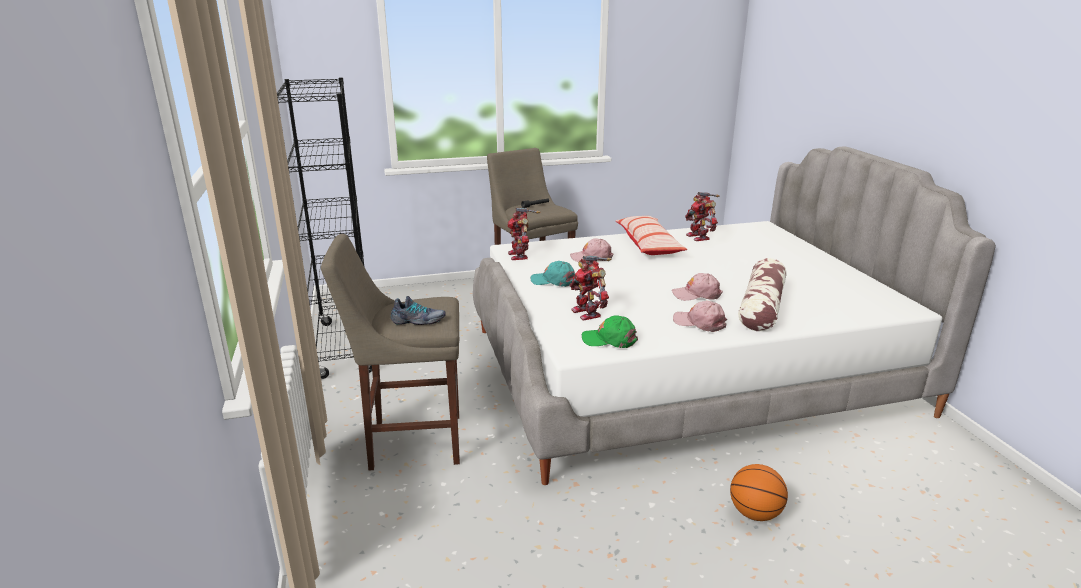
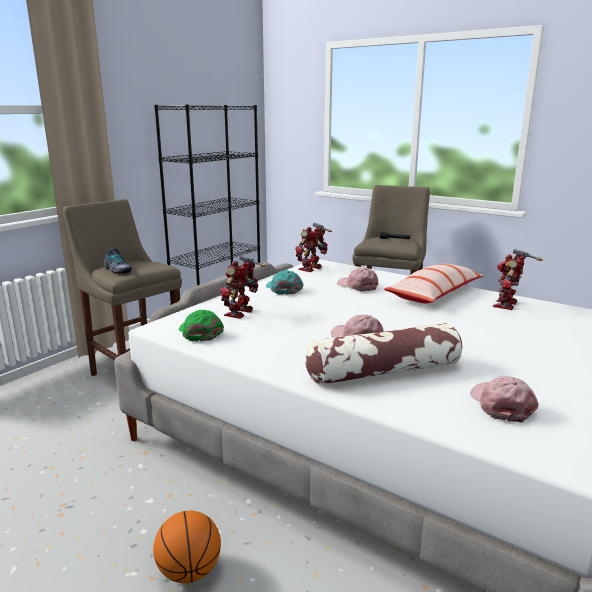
camera: 50 degrees right, 5 degrees down
(699, 323) = (291, 354): pink cap -> pink cap (501, 404)

